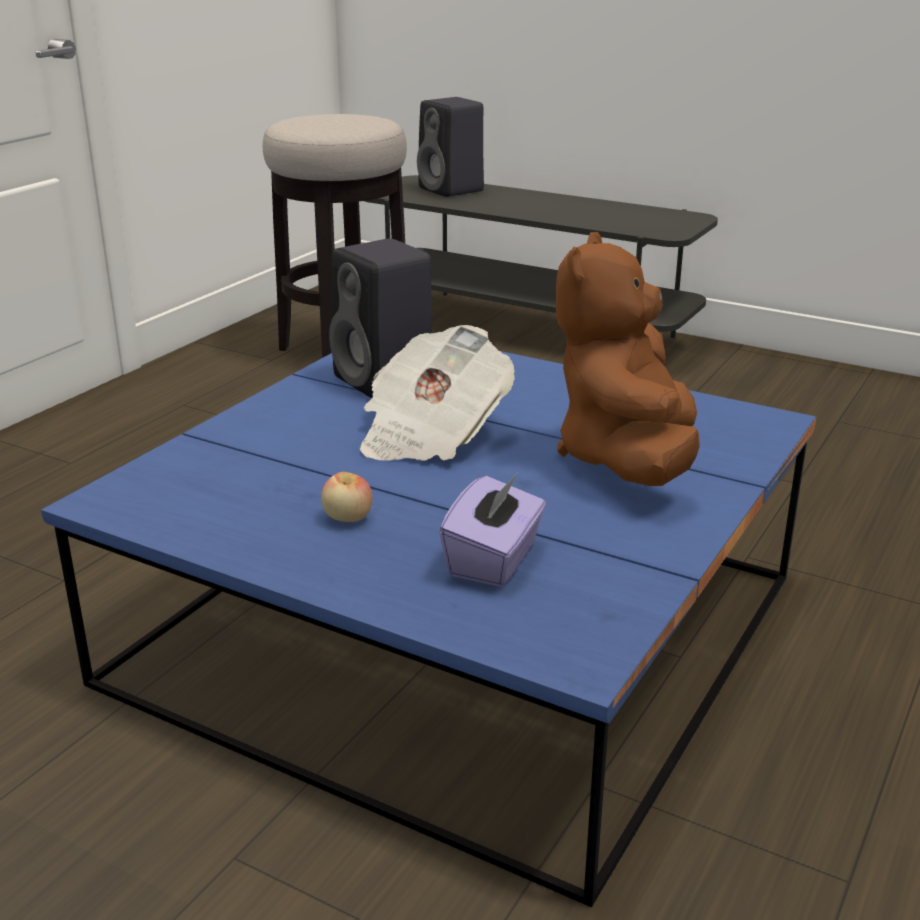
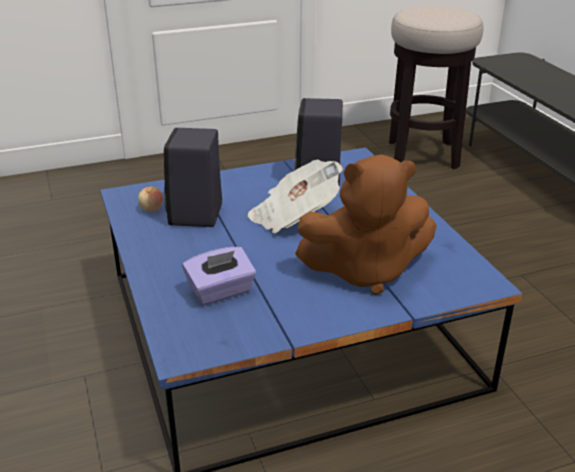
camera: 40 degrees right, 5 degrees up
(348, 518) = (195, 243): apple -> apple (151, 209)
(452, 190) = (533, 69): black speaker -> black speaker (196, 216)
(627, 460) = (365, 271): brown plush toy -> brown plush toy turned 150 degrees counterclockwise

